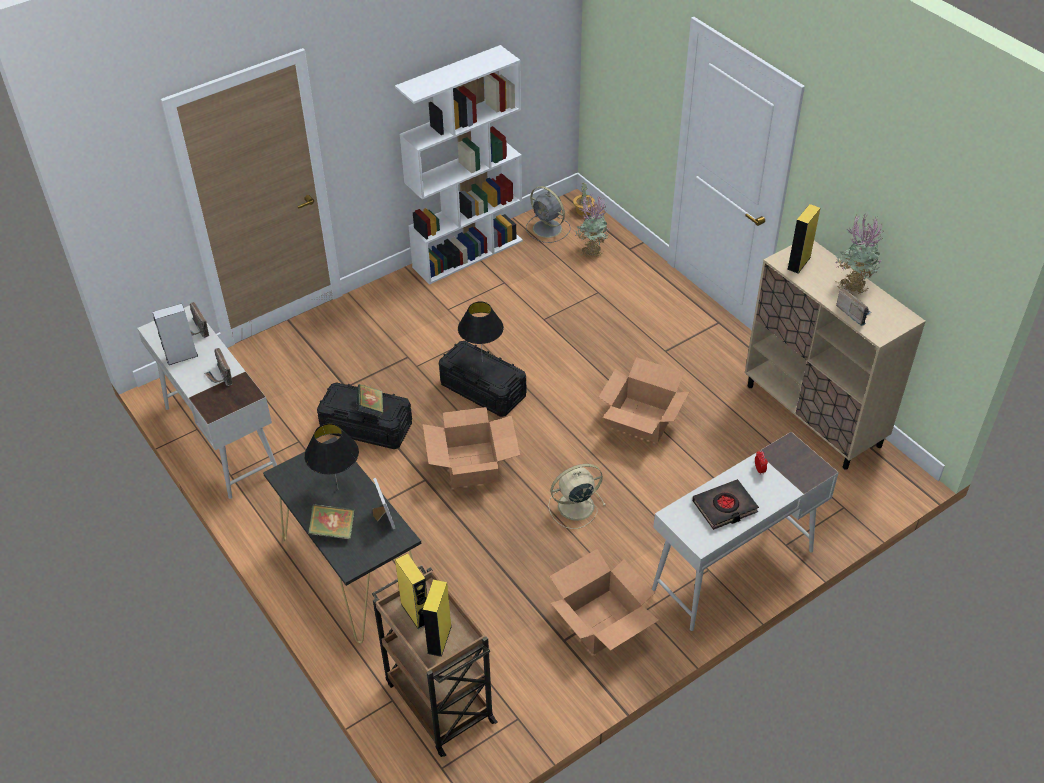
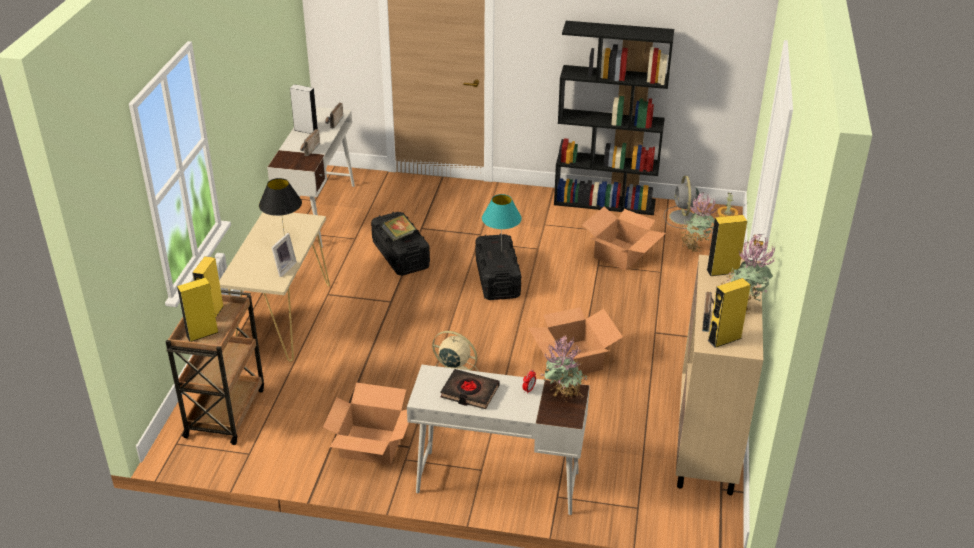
camera: 45 degrees right, 10 degrees down
(333, 530) = (251, 257): book -> none
(351, 571) = (282, 318): black console table -> beige console table
(468, 253) = (605, 202): white bookcase -> black bookcase
(472, 464) = (429, 312): cardboard box -> cardboard box (621, 254)
(482, 362) = (500, 252): black table lamp -> turquoise table lamp
(791, 457) = (563, 398): none -> potted plant
(882, 322) = (724, 339): none -> yellow speaker

